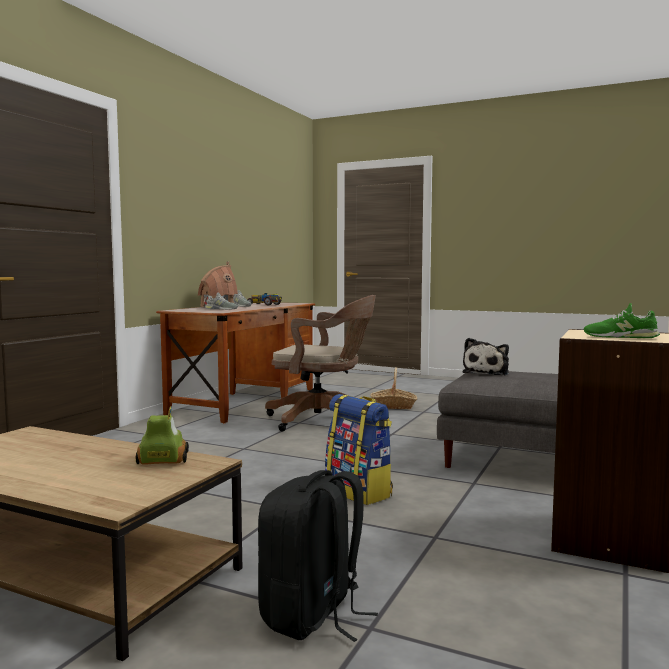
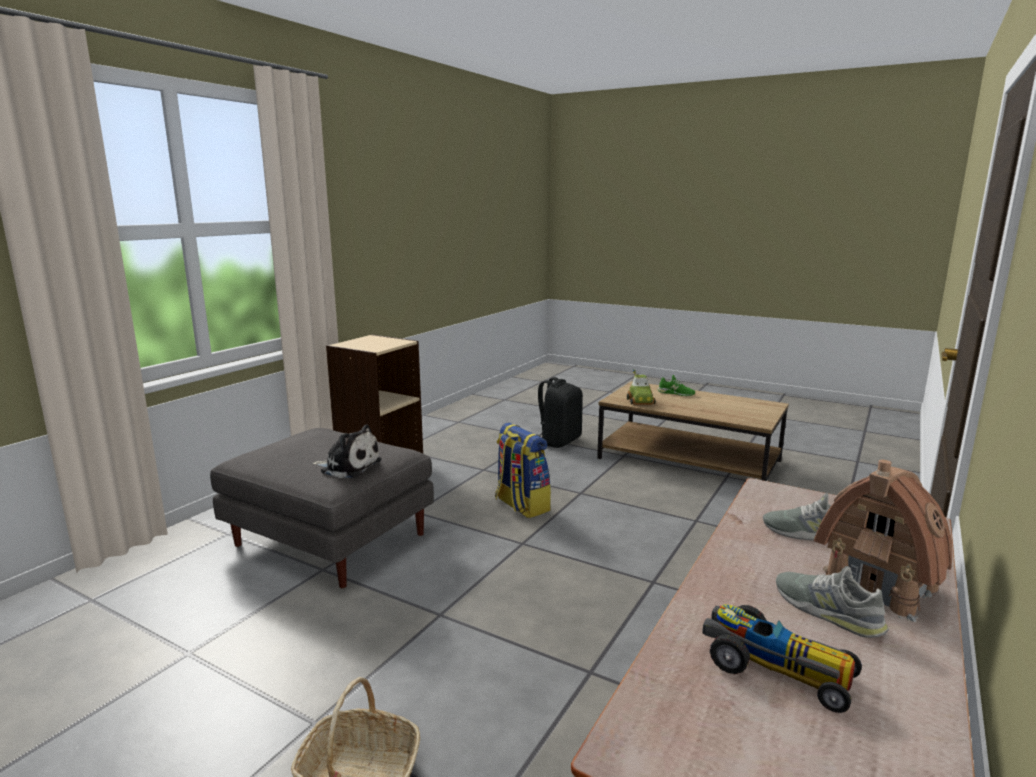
camera: 175 degrees left, 10 degrees up
(323, 420) = (543, 679): brown office chair -> none
(487, 373) = (348, 466): plush toy -> plush toy turned 75 degrees clockwise
(620, 337) = (379, 341): green shoe -> green shoe (676, 393)

